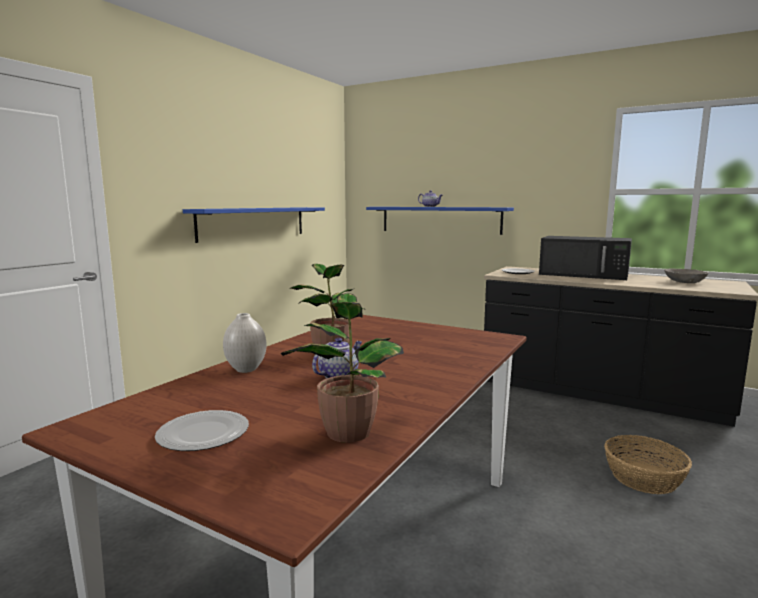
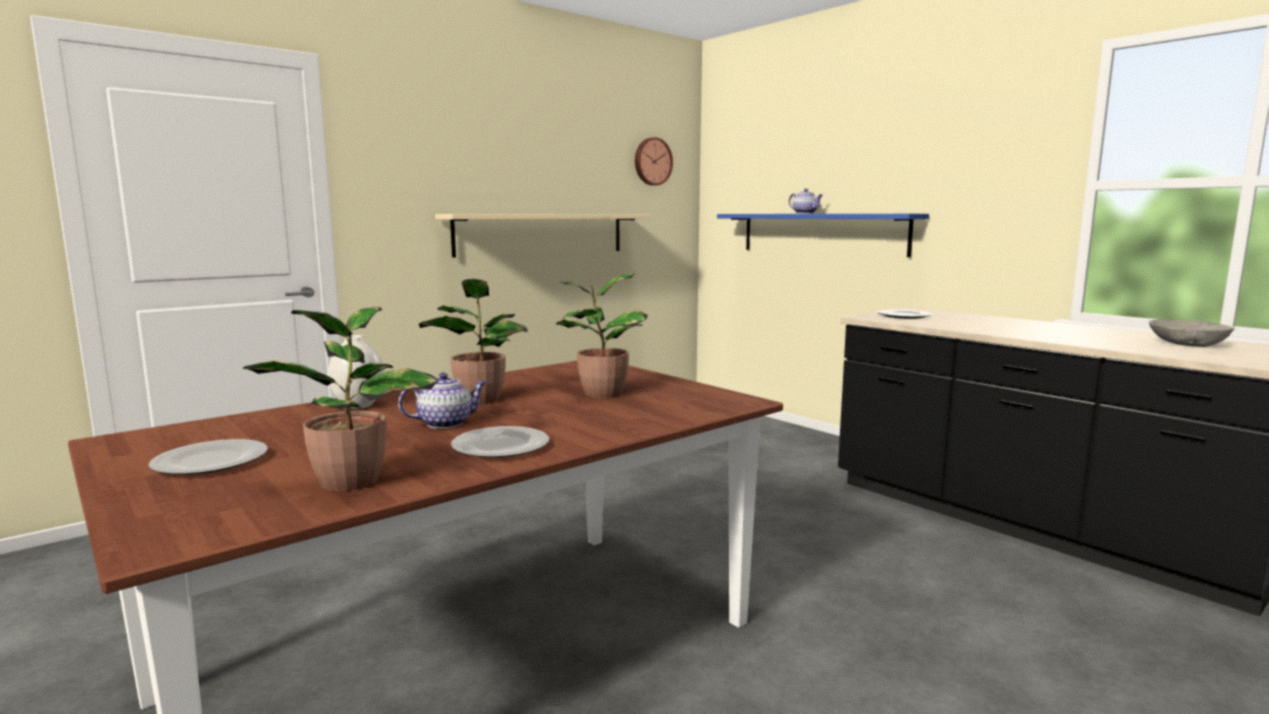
camera: 20 degrees right, 0 degrees up
(254, 223) = (542, 234): blue shelf -> beige shelf
(318, 170) = (652, 161): none -> wall clock
(407, 341) = (600, 394): none -> potted plant
(409, 388) = (501, 446): none -> plate
(585, 274) = (1016, 324): black microwave -> none
(644, 478) = (992, 661): basket -> none

